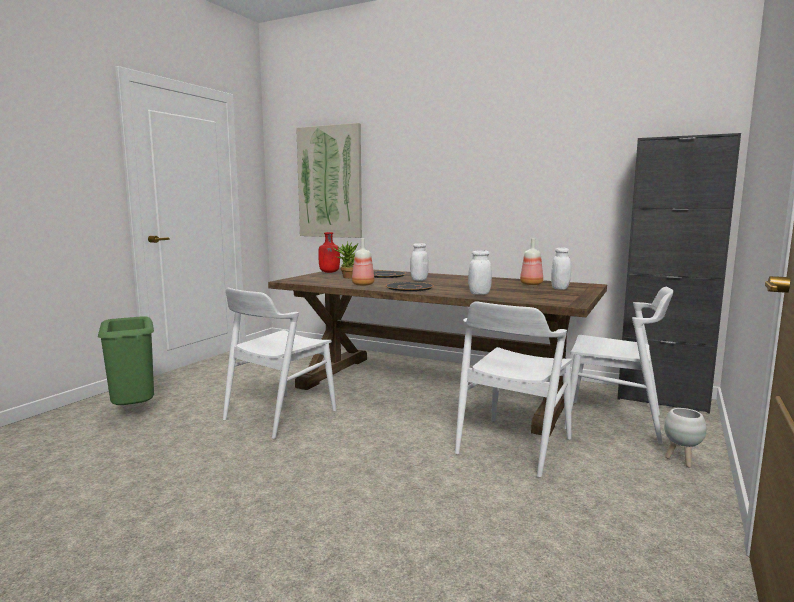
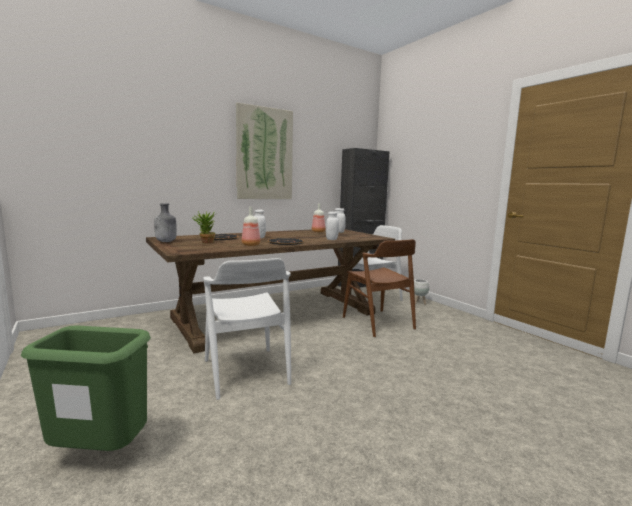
camera: 60 degrees left, 0 degrees up
(329, 272) = (166, 241): red bottle -> grey bottle
(330, 182) = (106, 153): picture -> picture (264, 154)
(513, 446) = (378, 323): white chair -> brown chair

